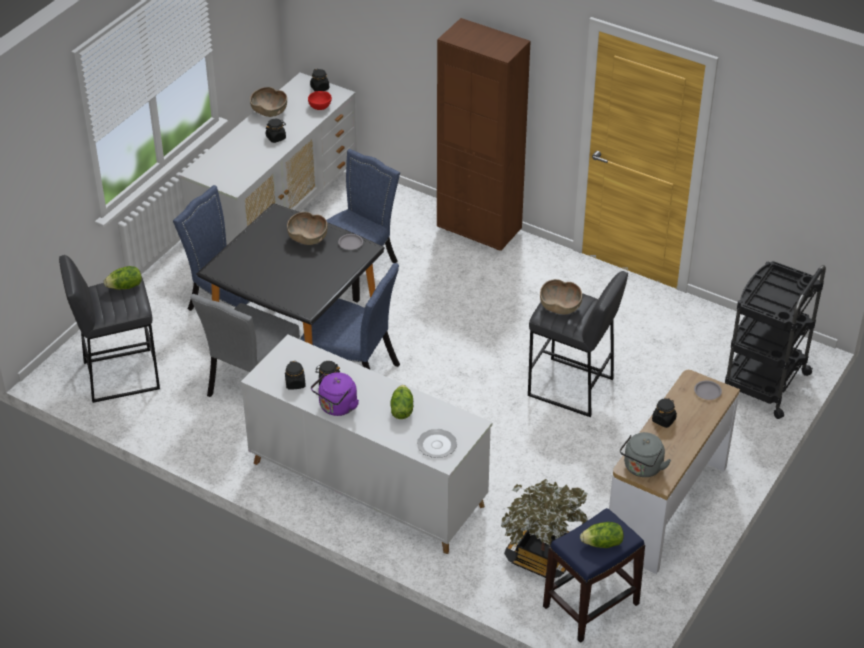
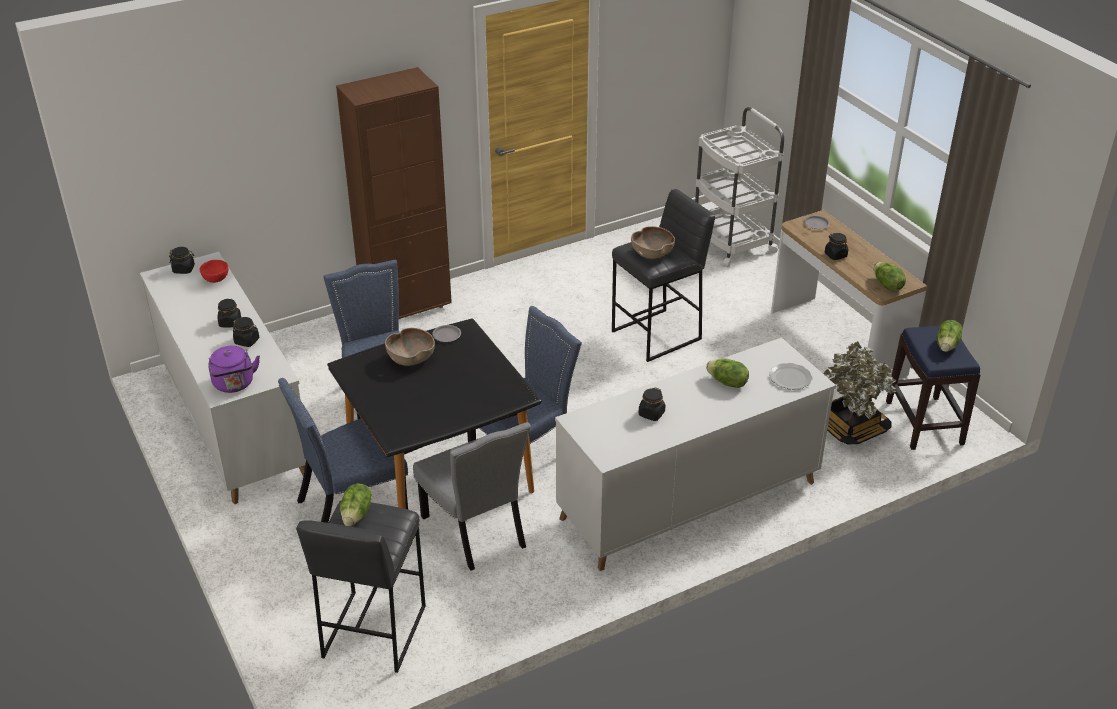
camera: 60 degrees left, 5 degrees down
(270, 111) = (180, 312): brown bowl -> none
(295, 383) = (636, 436): black jar -> black jar (247, 341)
(336, 407) = (693, 421): purple kettle -> purple kettle (234, 385)
(642, 468) = (887, 285): grey kettle -> lettuce
(763, 383) = (730, 243): black cart -> white cart

